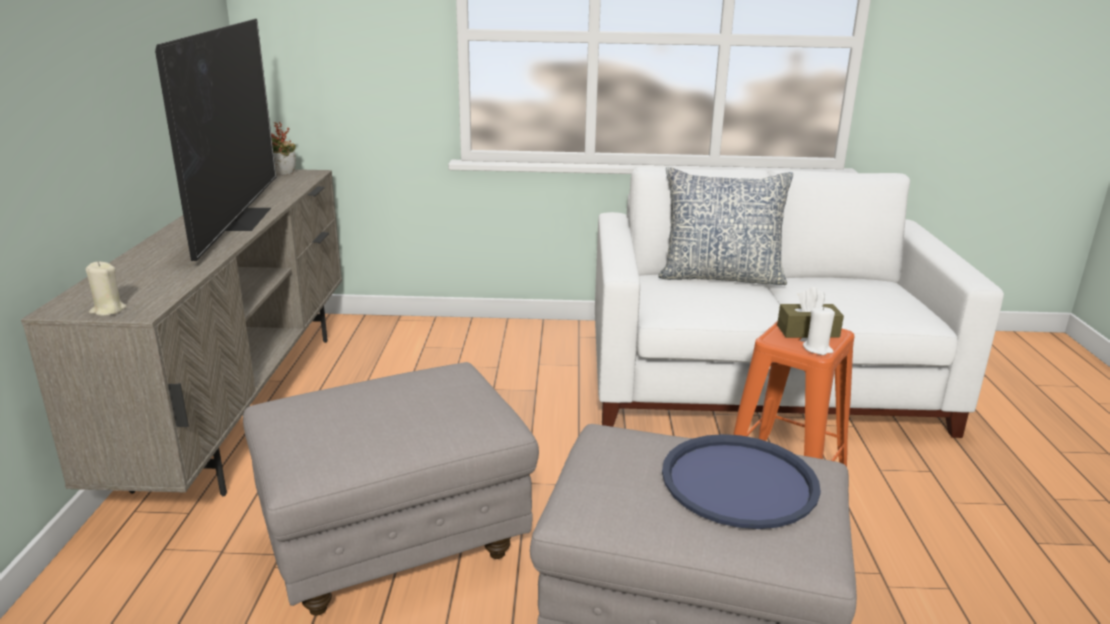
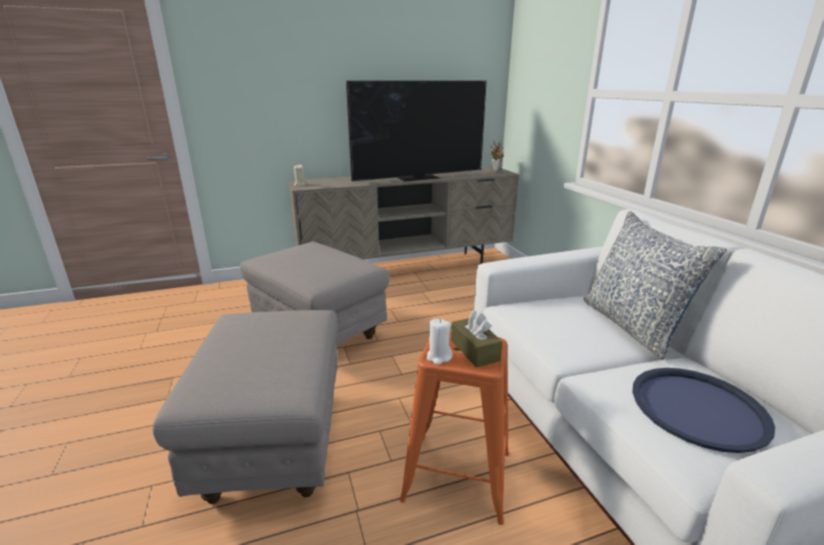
camera: 70 degrees right, 0 degrees up
(739, 482) = (263, 360): blue tray -> blue tray (697, 408)

